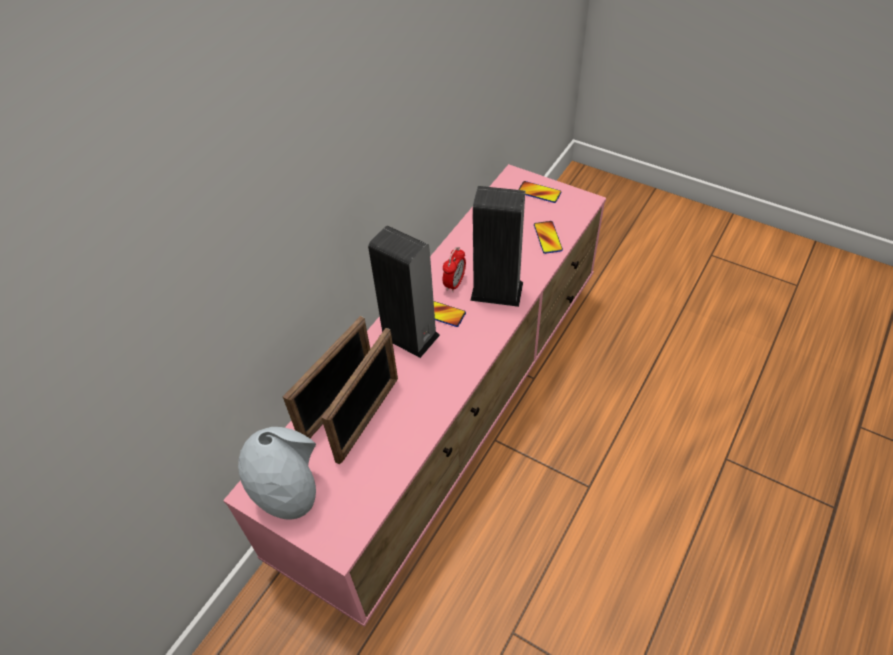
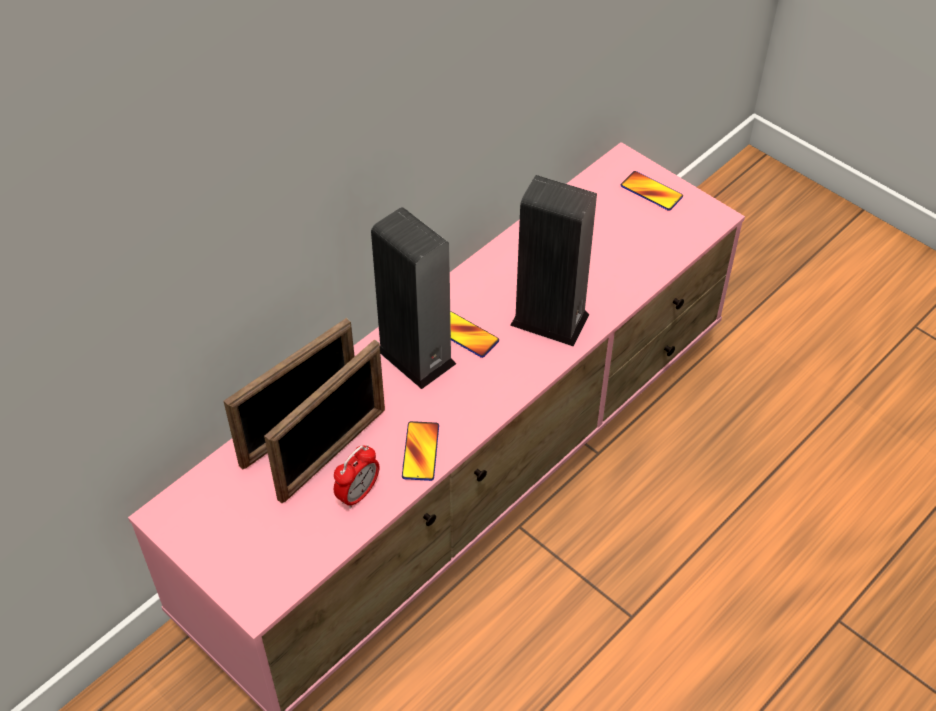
camera: 10 degrees right, 0 degrees up
(291, 494) = (212, 527): grey vase -> none
(454, 283) = (496, 298): alarm clock -> alarm clock (358, 494)
(547, 238) = (643, 258): phone -> phone (420, 451)

